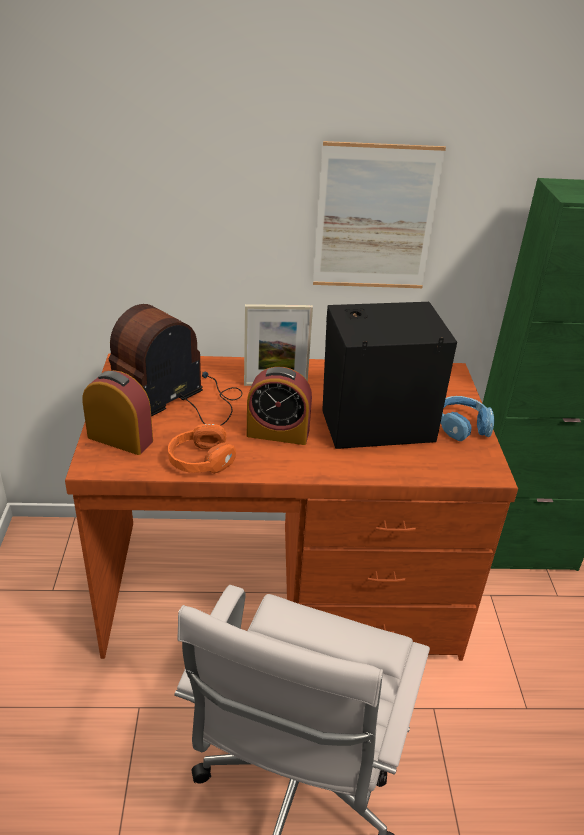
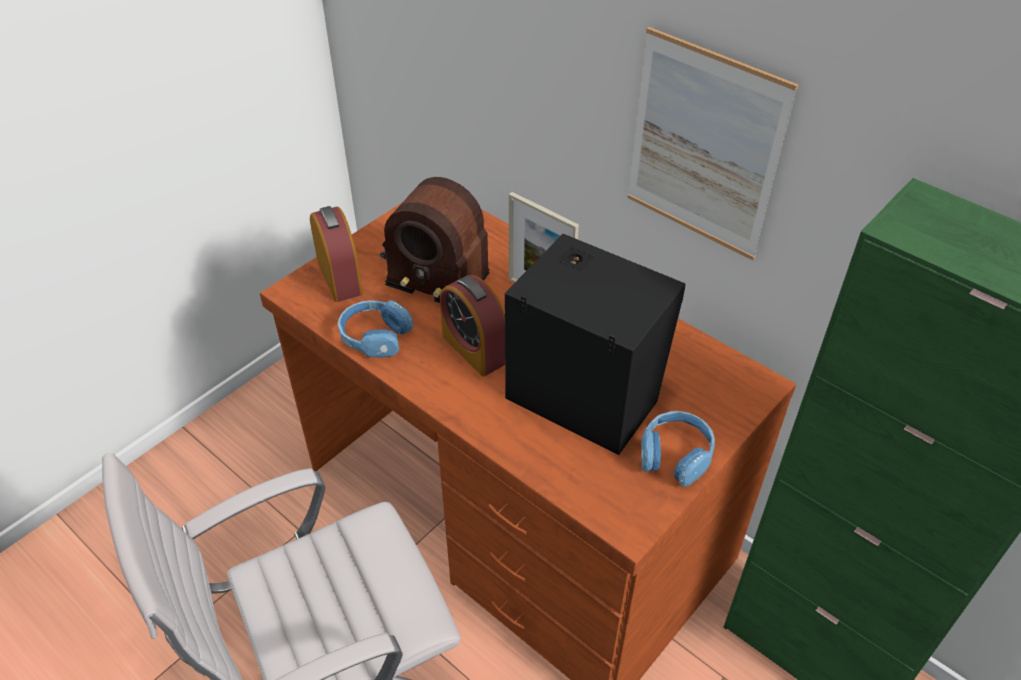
camera: 45 degrees right, 10 degrees up
(180, 398) = (435, 263): radio -> radio turned 150 degrees counterclockwise
(200, 460) = (375, 337): orange headphones -> blue headphones

